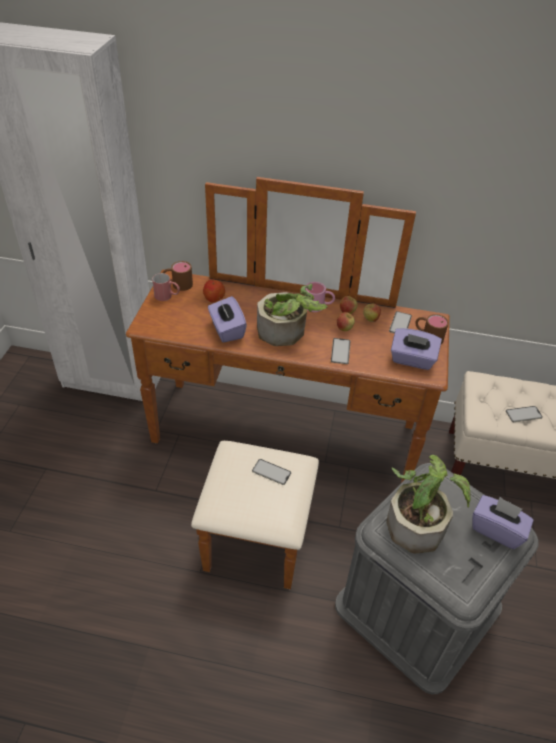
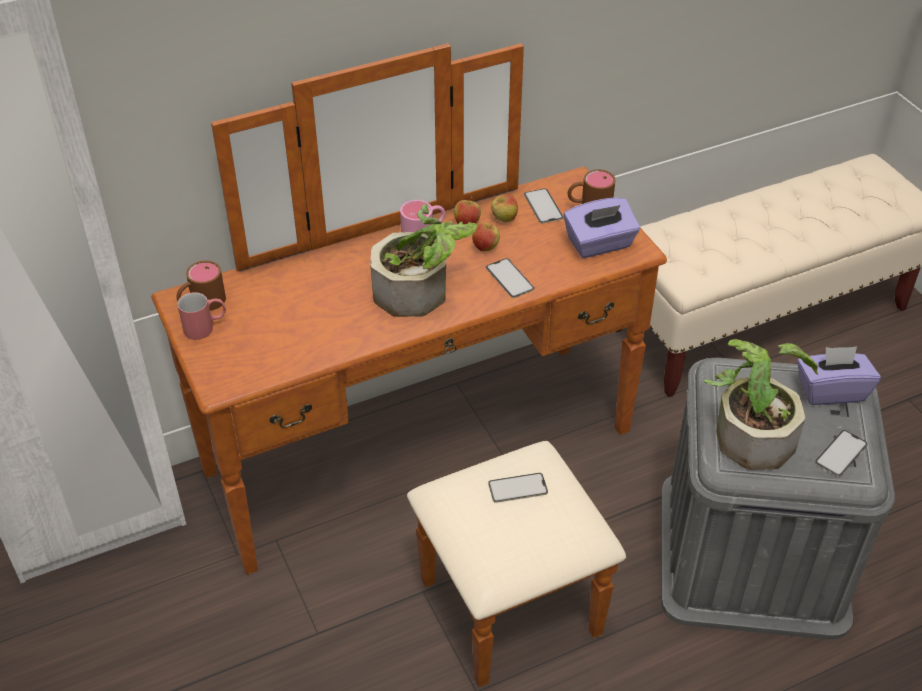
camera: 35 degrees left, 0 degrees up
(214, 298) = (274, 295): apple -> none
(226, 330) = (340, 328): purple tissue box -> none
(523, 414) = (728, 251): phone -> phone (841, 453)

